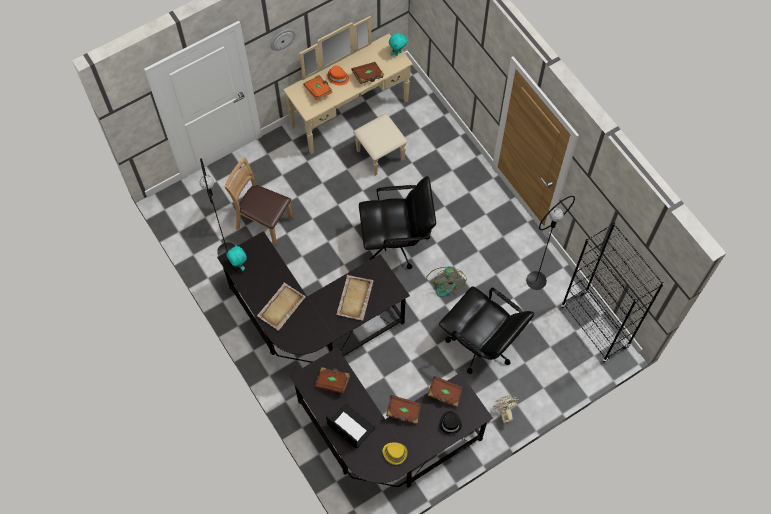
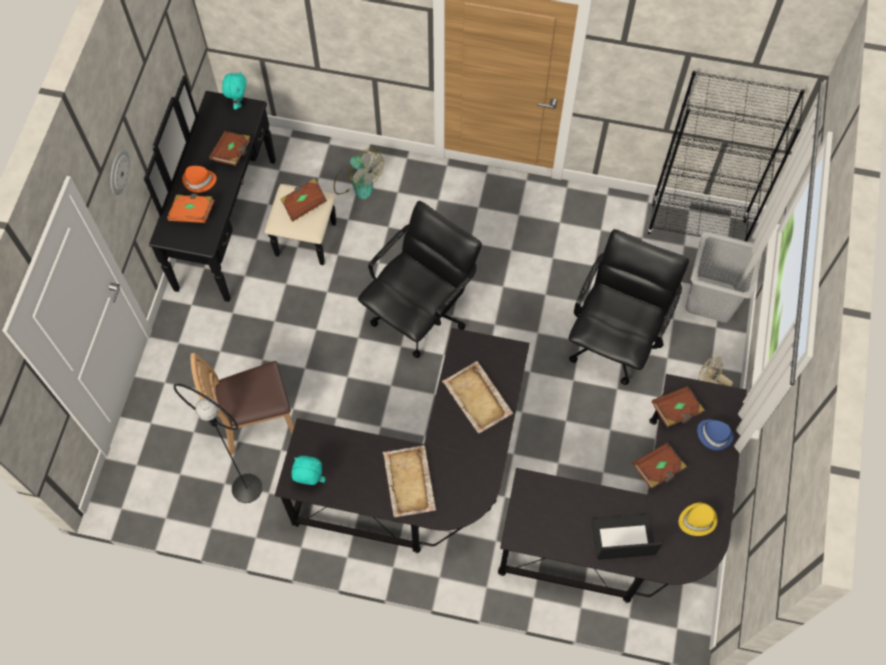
camera: 45 degrees left, 0 degrees up
(332, 382) = (553, 509): brown book -> brown book (304, 204)
(357, 122) = (244, 226): beige dresser -> black dresser
(444, 282) = (512, 310): fan -> fan (357, 181)
(450, 423) = (714, 434): black hat -> blue hat
(481, 344) = (614, 339): black office chair -> black office chair turned 60 degrees counterclockwise
(536, 280) = (596, 229): black floor lamp -> none
(557, 371) = (711, 299): none -> grey laundry basket

